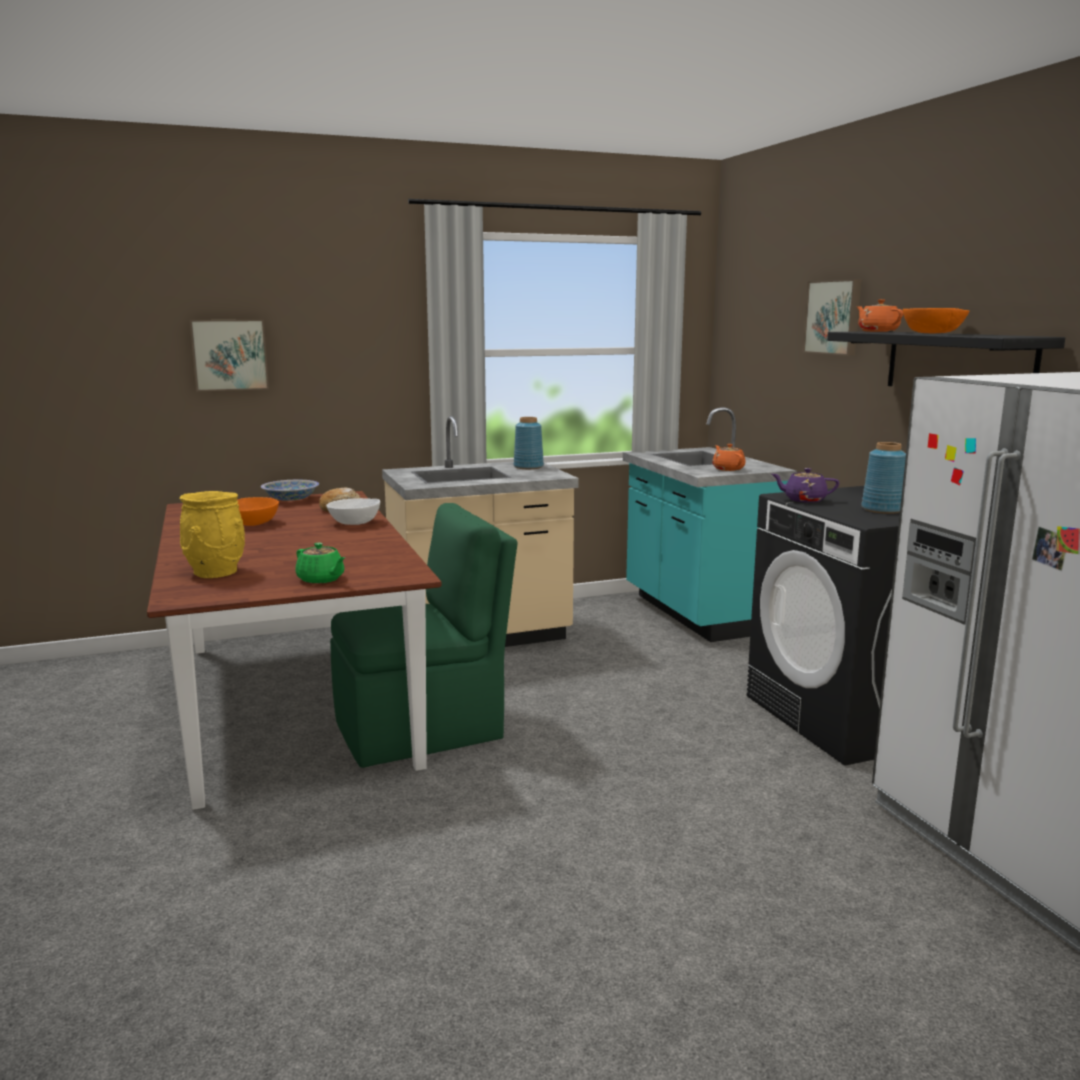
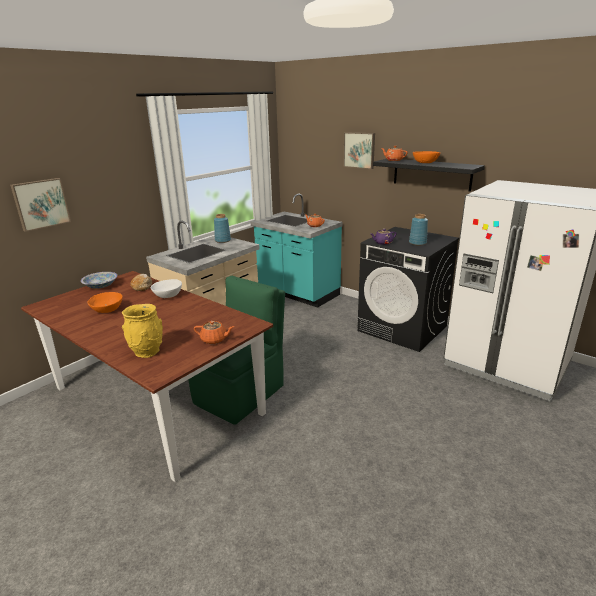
camera: 30 degrees left, 10 degrees up
(321, 579) = (214, 339): green teapot -> orange teapot

